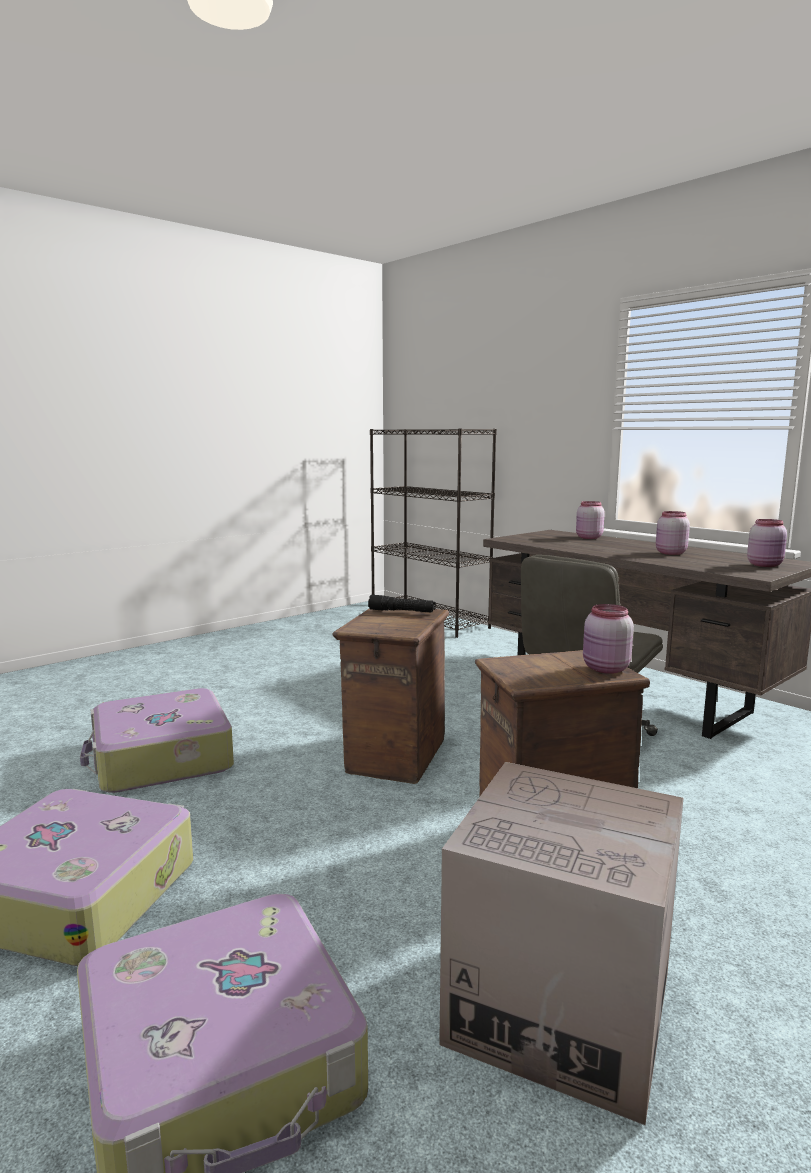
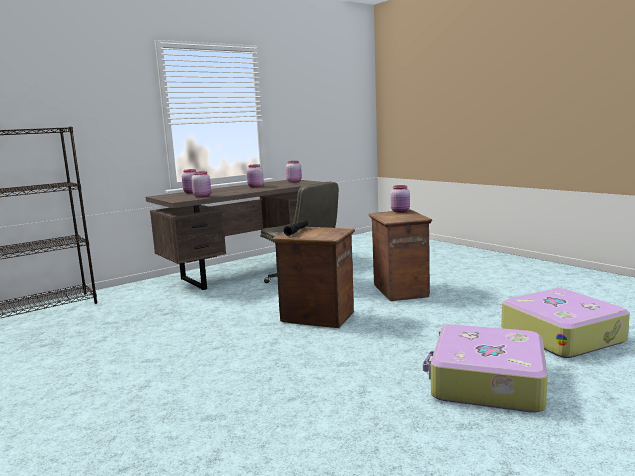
camera: 85 degrees left, 0 degrees up
(161, 758) = (306, 388): suitcase -> none
(545, 542) = (202, 196): none -> pink jar
(560, 1007) = (501, 294): cardboard box -> none

